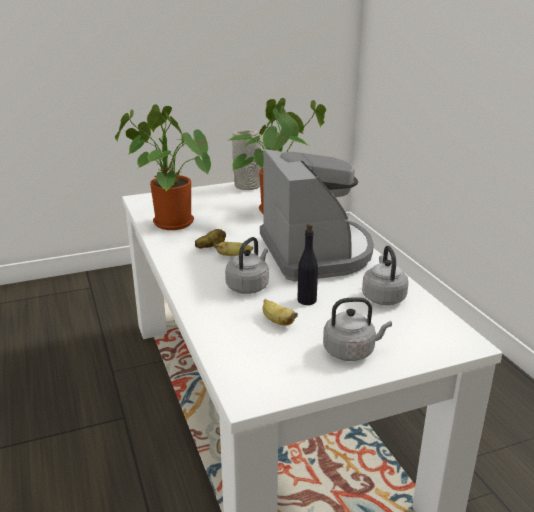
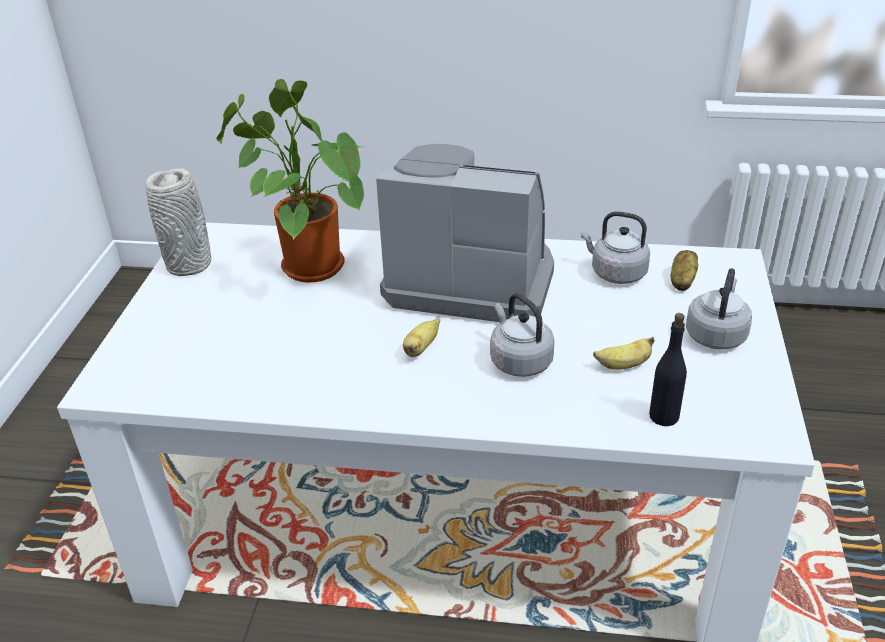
camera: 60 degrees left, 10 degrees up
(169, 222) = (241, 379): potted plant -> none
(211, 247) = (372, 361): potato -> potato (681, 281)
(307, 300) = (587, 327): black bottle -> black bottle (663, 416)

